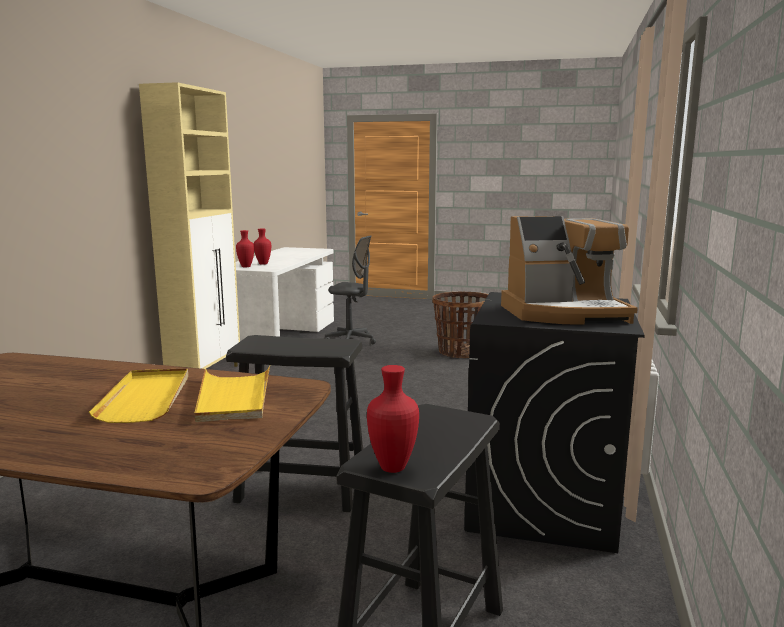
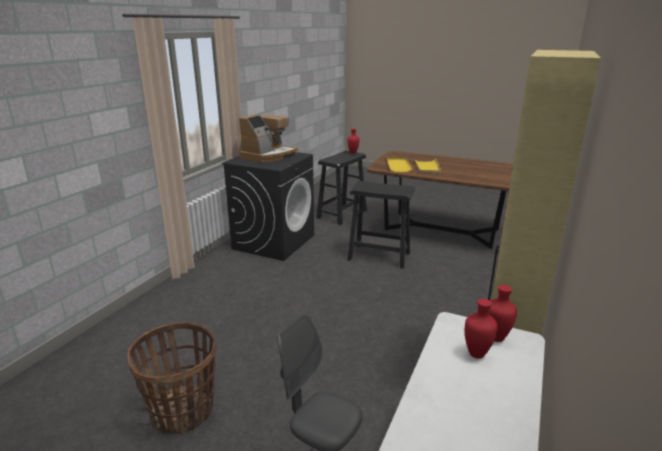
camera: 170 degrees left, 10 degrees up
(565, 313) = (268, 156): coffee machine -> coffee machine turned 120 degrees clockwise

